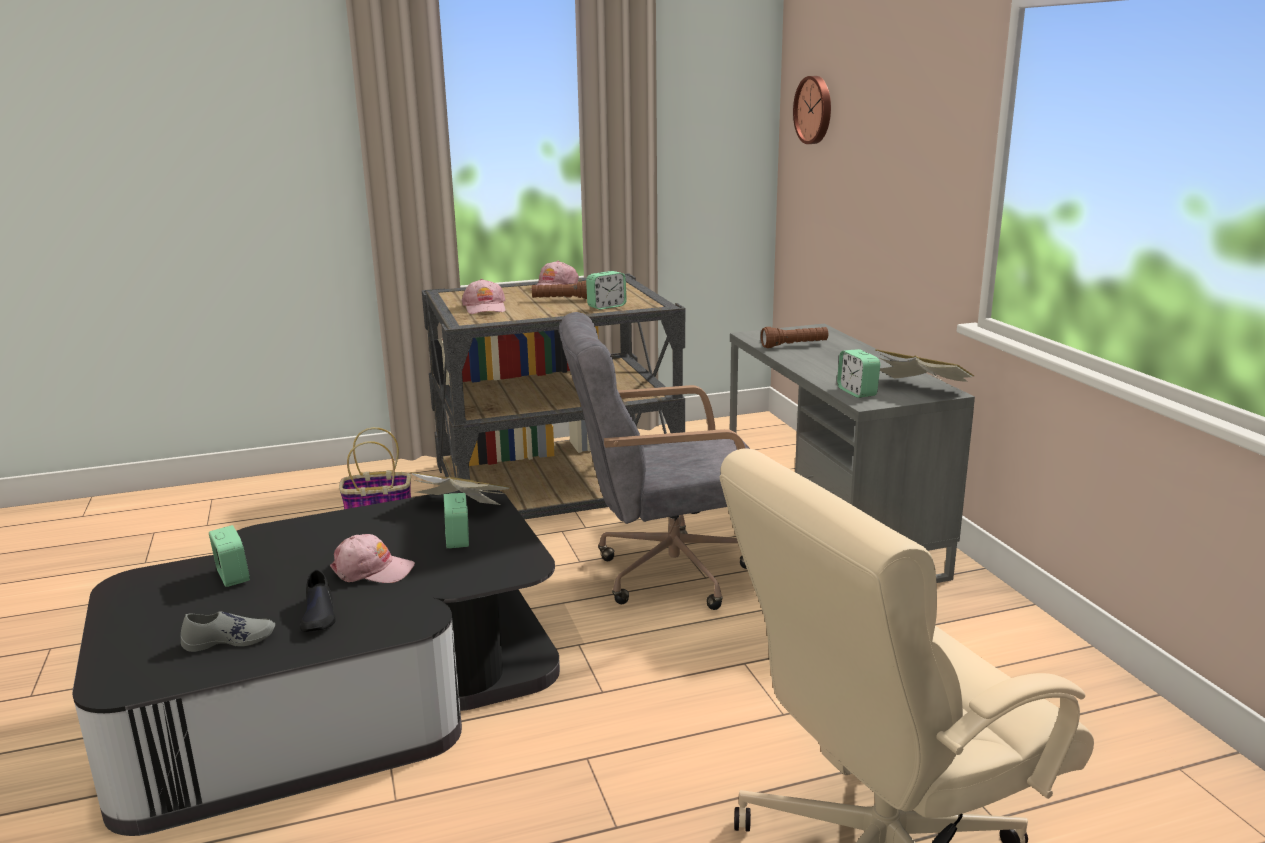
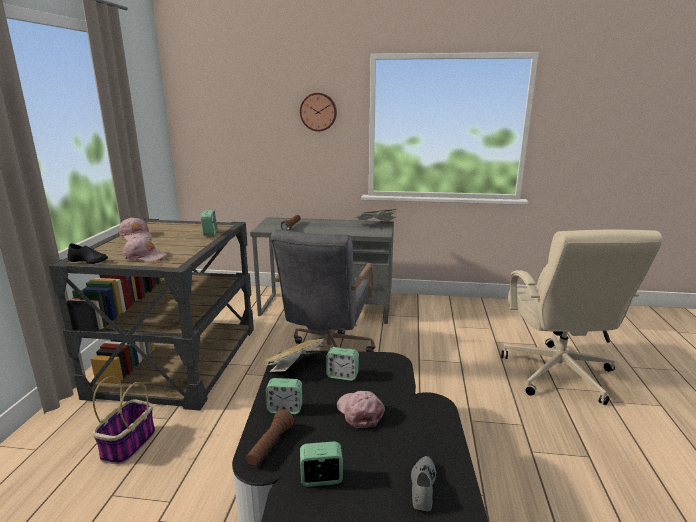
camera: 65 degrees left, 0 degrees up
(319, 615) = (409, 441): black shoe -> black shoe (89, 261)
(372, 570) = (359, 412): pink cap -> pink cap turned 60 degrees counterclockwise
(563, 300) = (171, 238): brown flashlight -> brown flashlight (270, 445)
(815, 110) = (210, 108): wall clock -> wall clock (318, 112)
(857, 392) = (369, 232): alarm clock -> alarm clock (285, 409)

